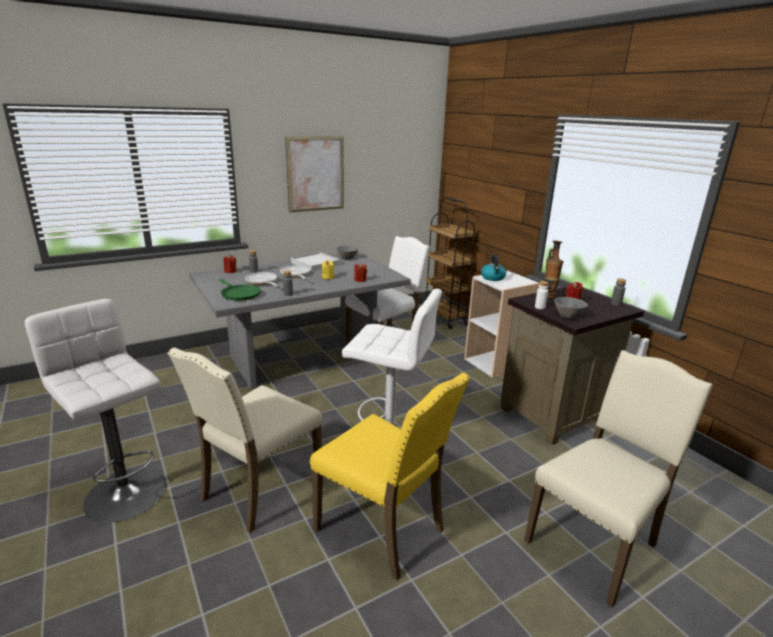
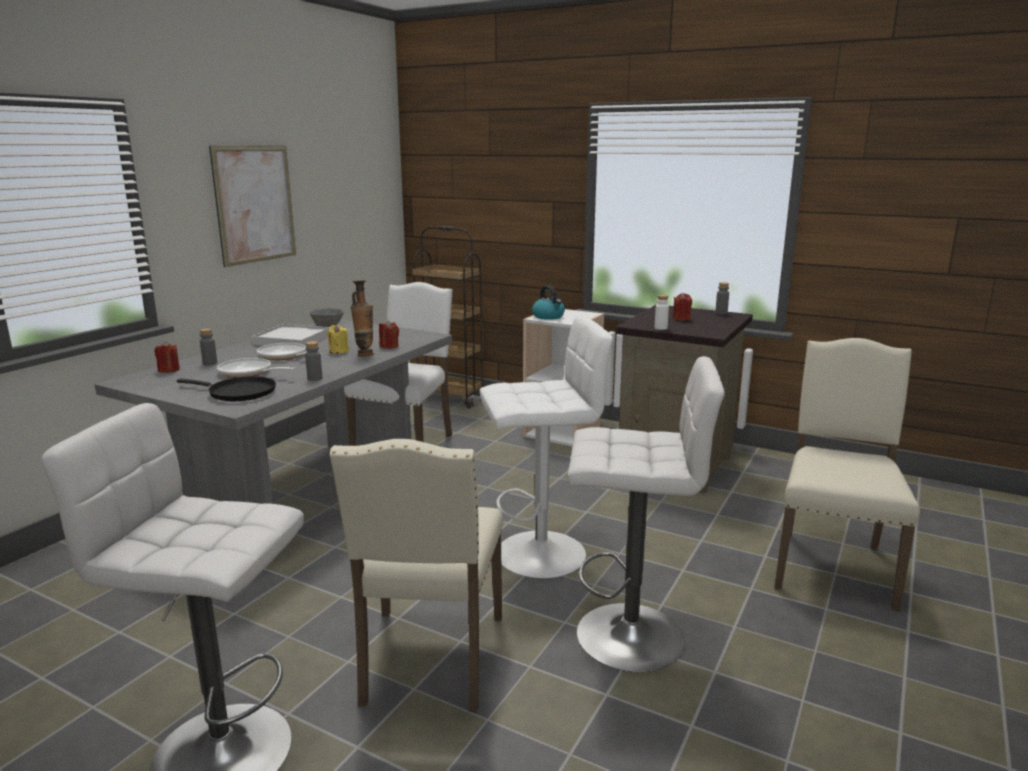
camera: 30 degrees left, 5 degrees down
(239, 294) = (238, 393): green frying pan -> black frying pan
(383, 529) = (631, 637): yellow chair -> white stool
(548, 296) = (651, 317): vase -> vase (365, 355)
(569, 316) = (699, 330): grey bowl -> none

